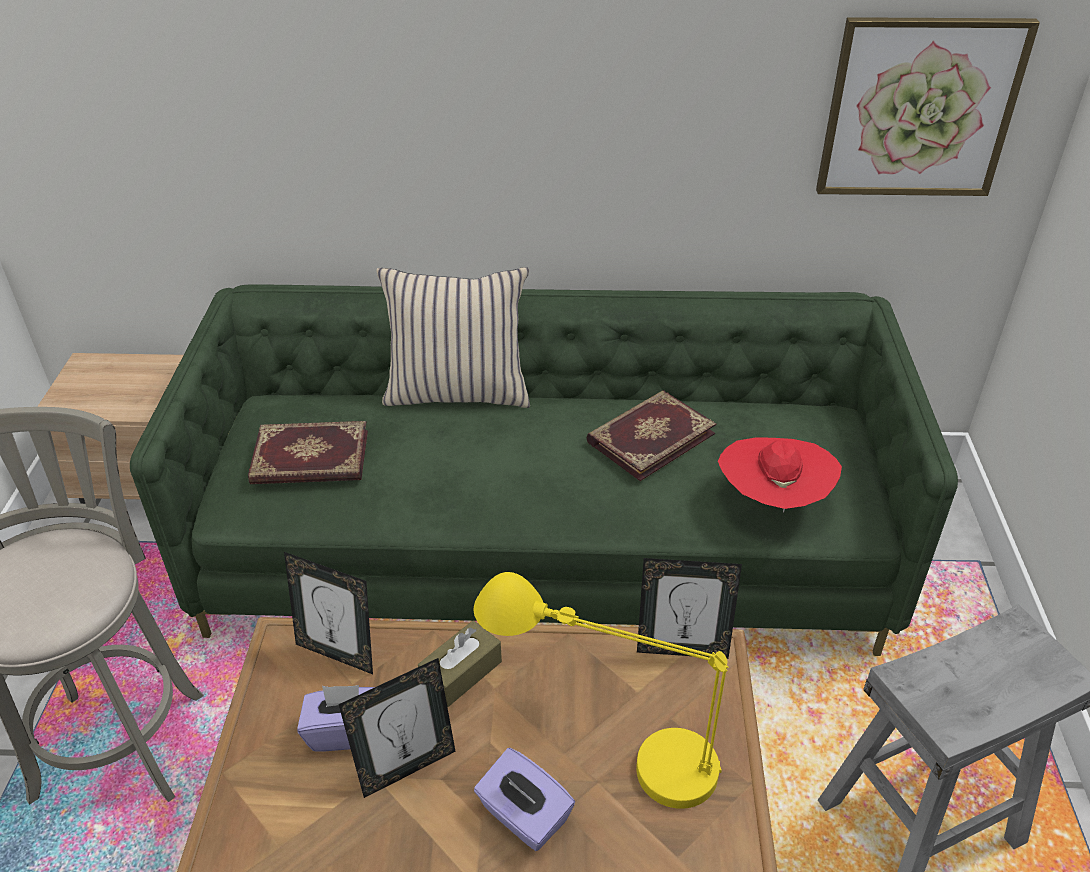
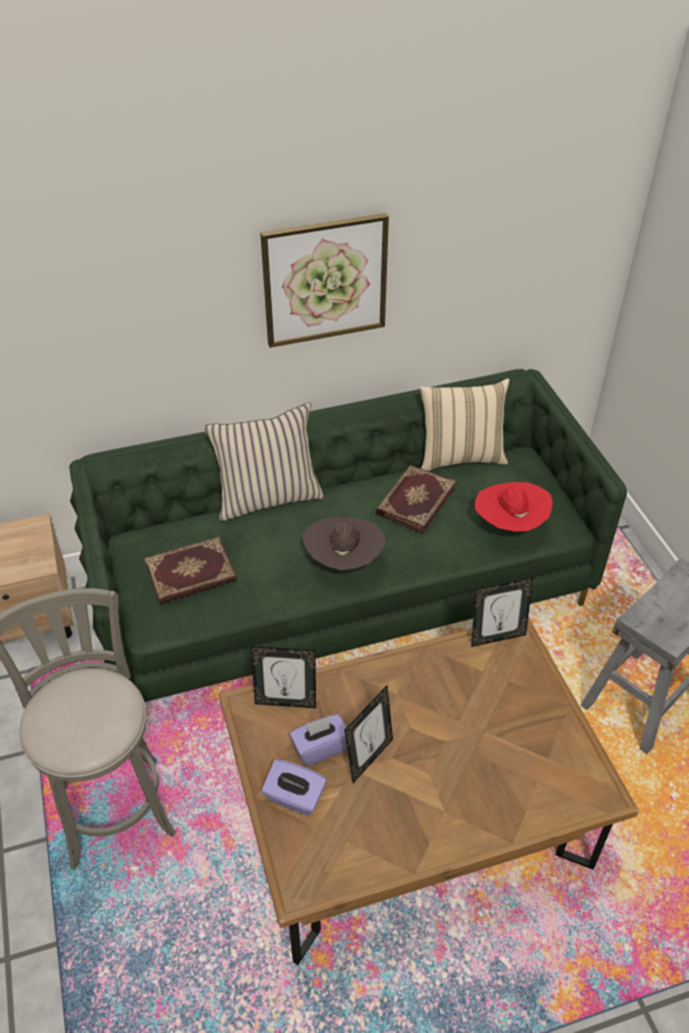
camera: 20 degrees left, 5 degrees up
(461, 673) = (371, 691): brown tissue box -> none
(514, 491) = (344, 561): none -> brown hat
(524, 816) = (452, 763): purple tissue box -> purple tissue box (294, 798)
(606, 750) = (480, 711): yellow table lamp -> none
(742, 398) = (460, 457): none -> beige pillow
(919, 108) = (547, 248): picture -> picture (325, 280)

